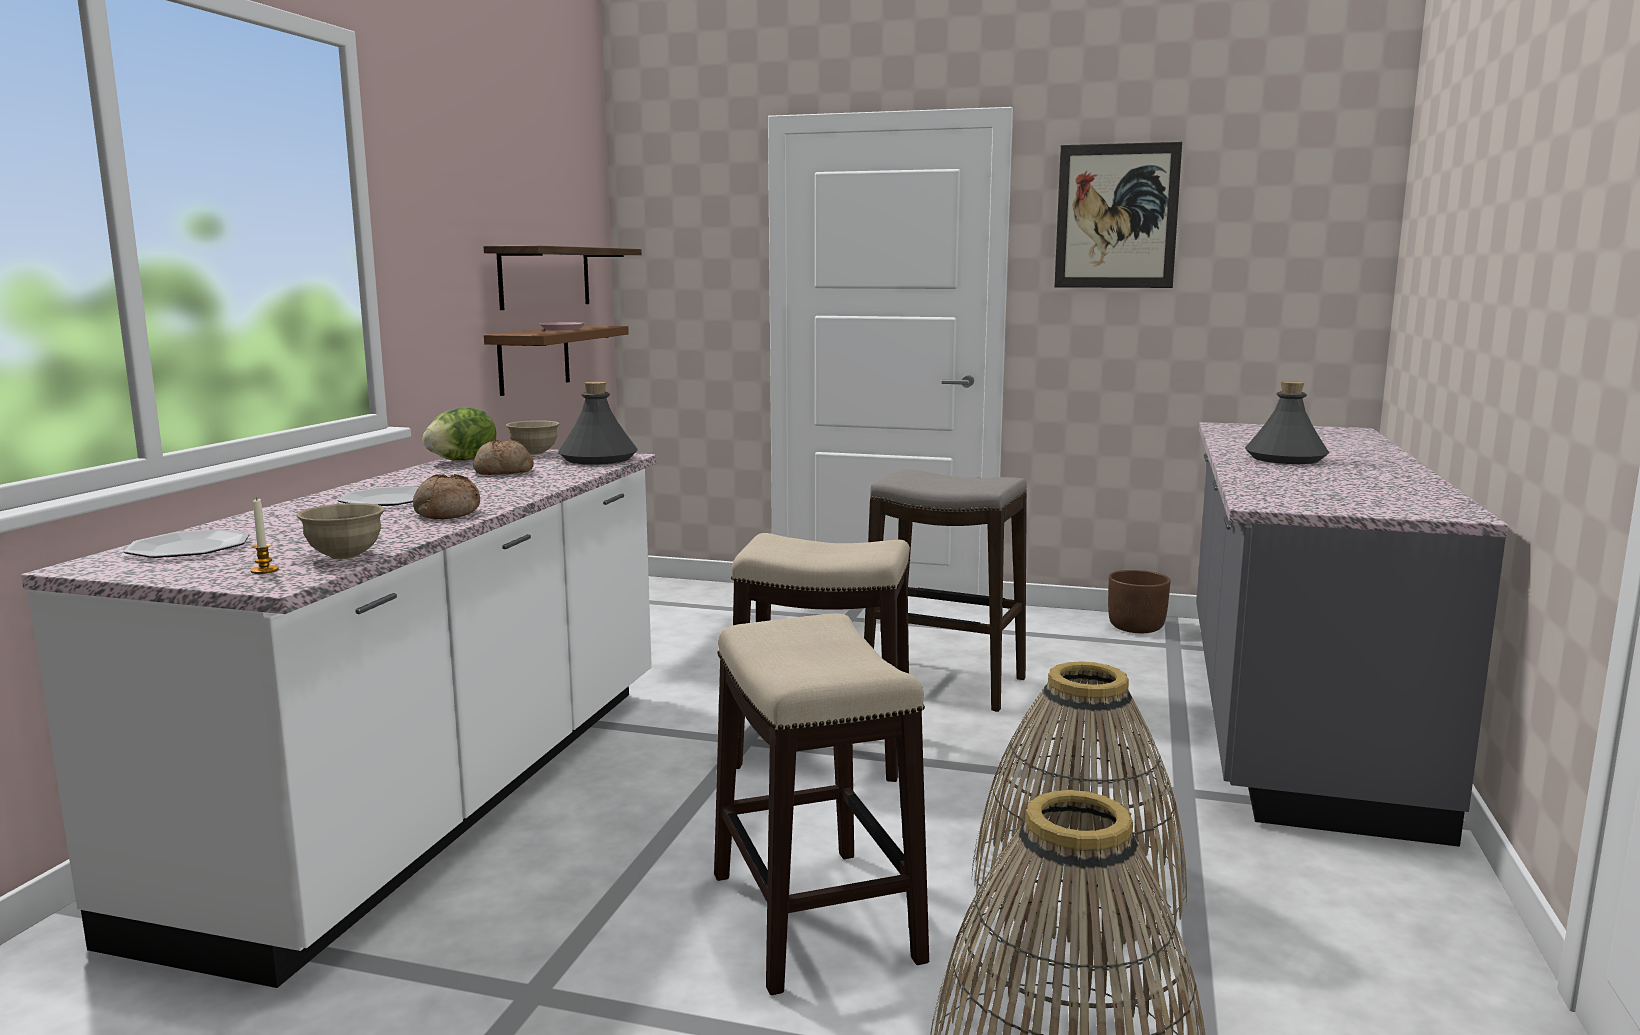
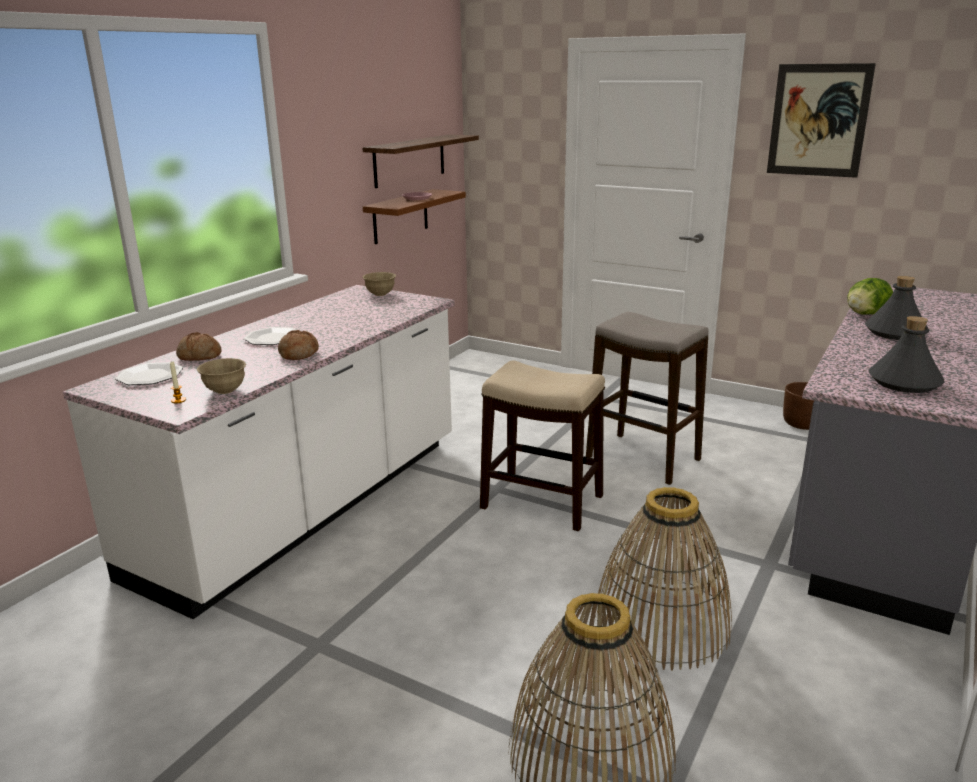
camera: 15 degrees right, 10 degrees up
(462, 460) = (334, 300): lettuce -> lettuce (865, 314)
(503, 472) = (351, 313): bread -> bread (199, 356)
(599, 459) = (415, 303): grey bottle -> grey bottle (905, 382)
(815, 918) = (490, 621): stool -> none

